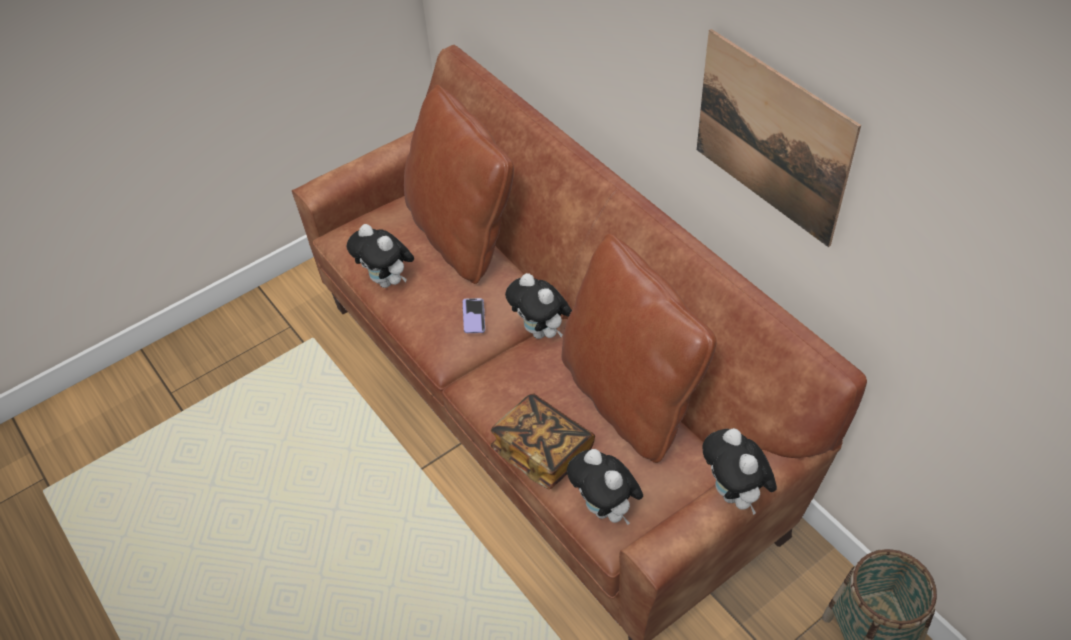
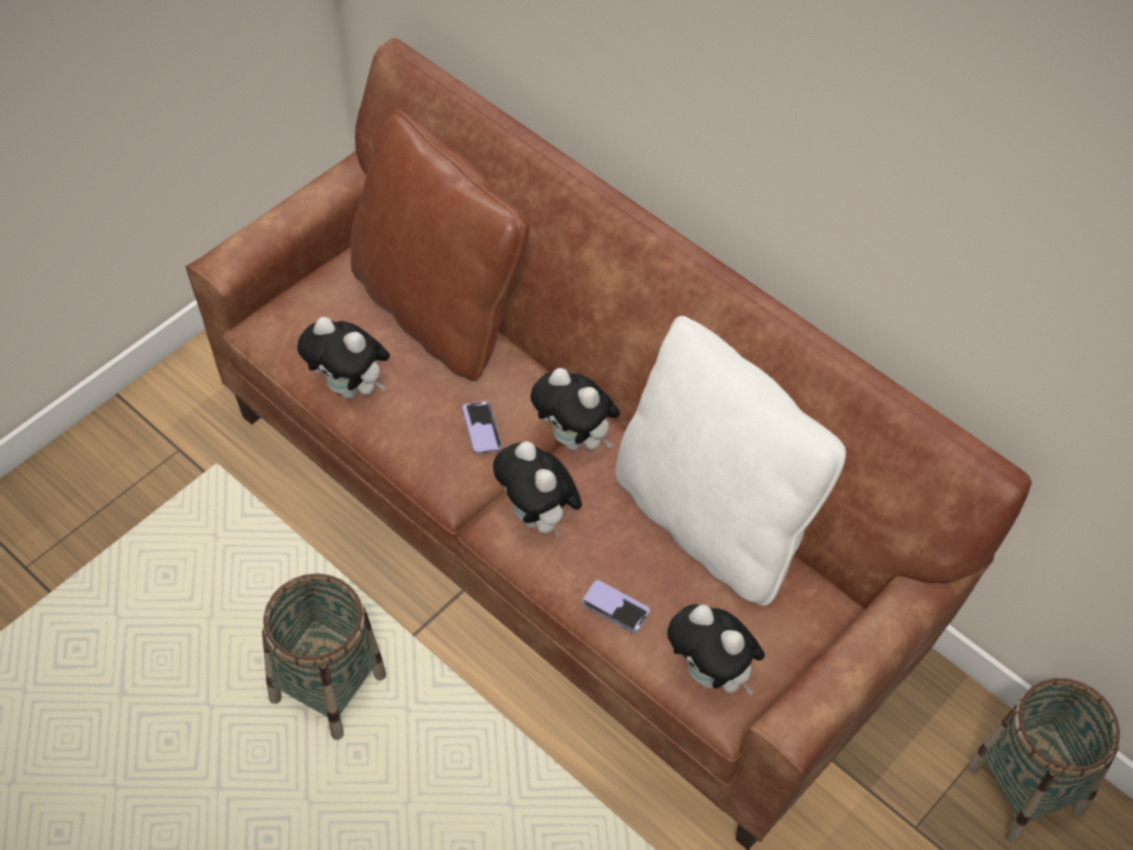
camera: 15 degrees left, 5 degrees up
(353, 497) = (328, 687): none -> basket
(542, 451) = (615, 608): book -> phone
(629, 397) = (711, 520): brown pillow -> white pillow
(734, 494) = (877, 639): plush toy -> plush toy (537, 517)
(771, 138) = (906, 193): picture -> none

